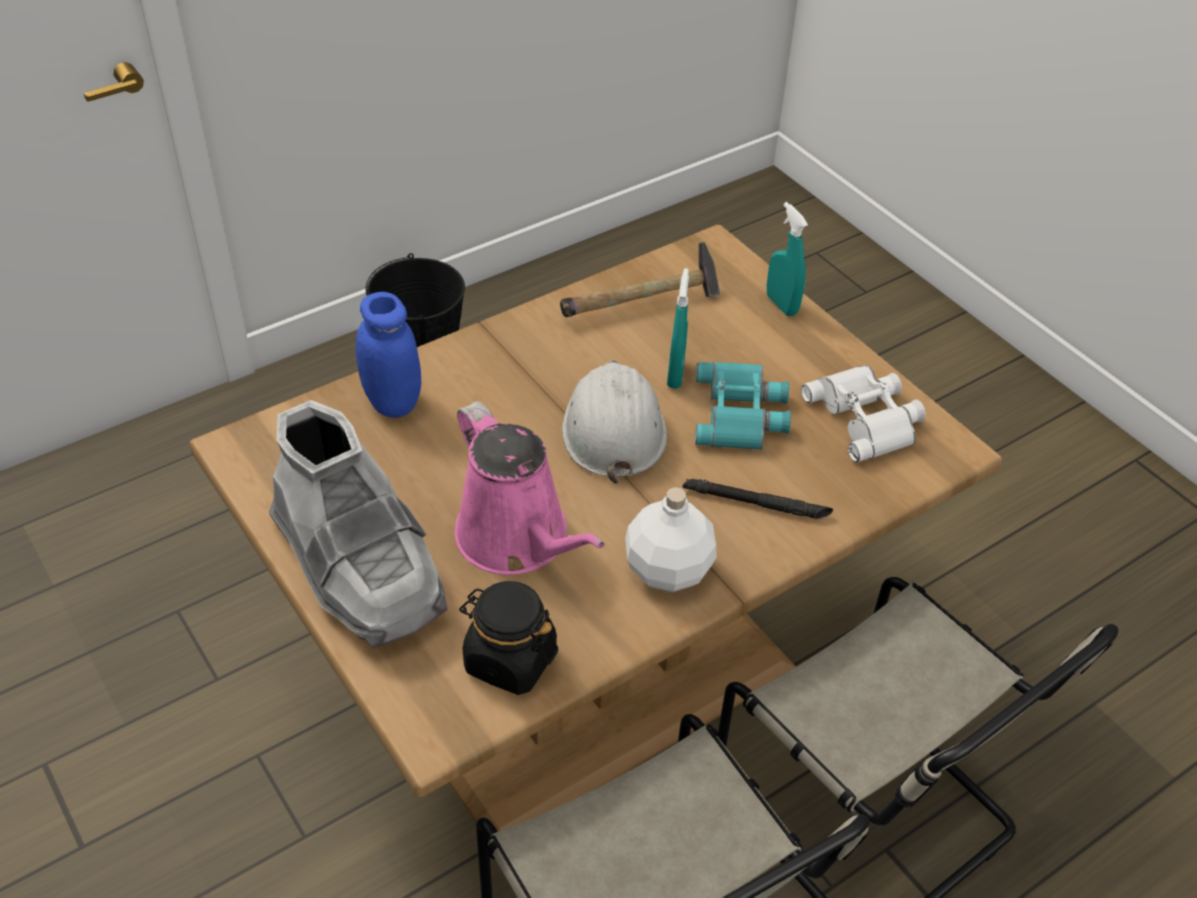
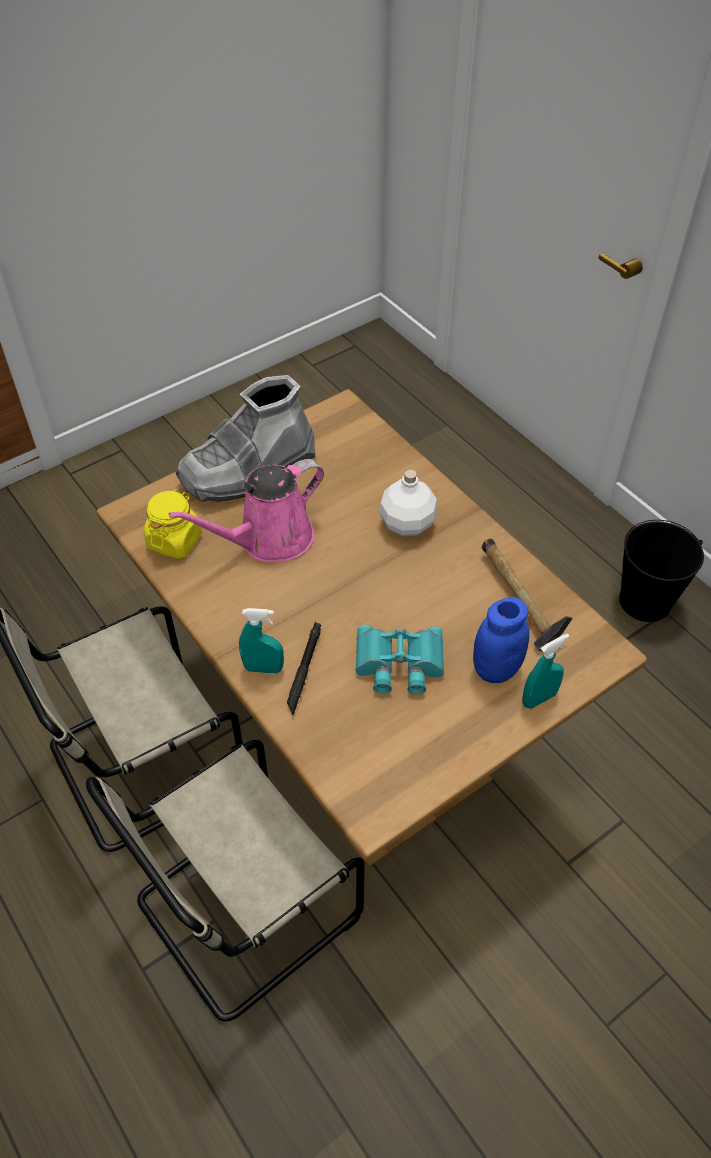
camera: 90 degrees right, 5 degrees up
(393, 402) = (389, 470): blue jar -> blue jar (496, 669)
(509, 660) = (175, 540): black jar -> yellow jar
(613, 428) = (375, 585): white hard hat -> none
(669, 570) = (242, 618): white bottle -> white bottle (407, 524)
(675, 375) = (438, 623): turquoise spray bottle -> turquoise spray bottle (263, 668)
(867, 418) = (402, 752): white binoculars -> none

